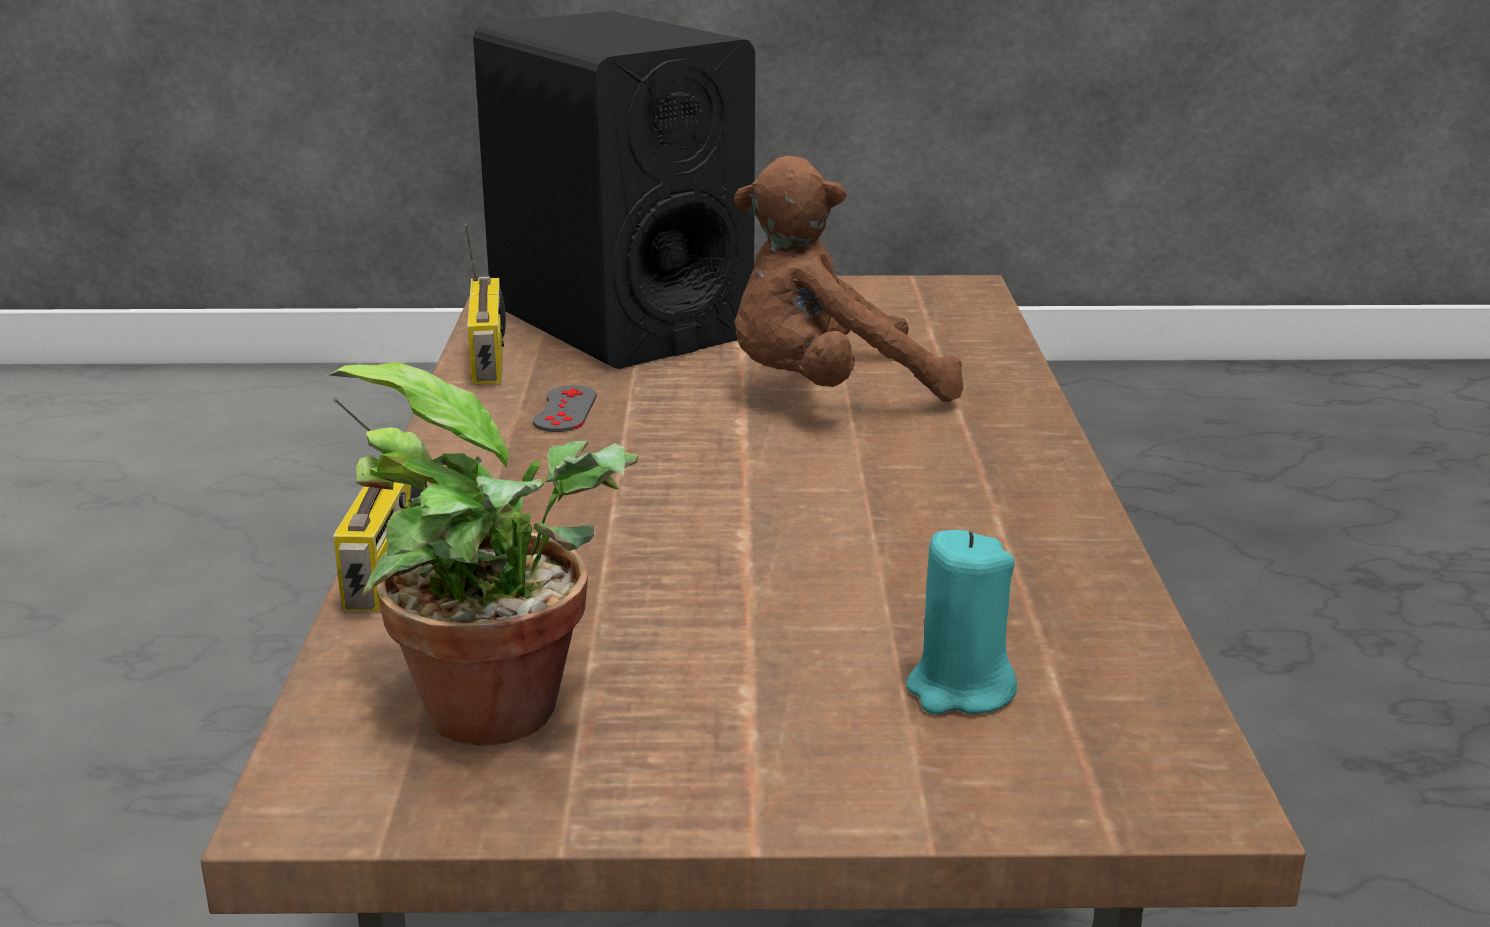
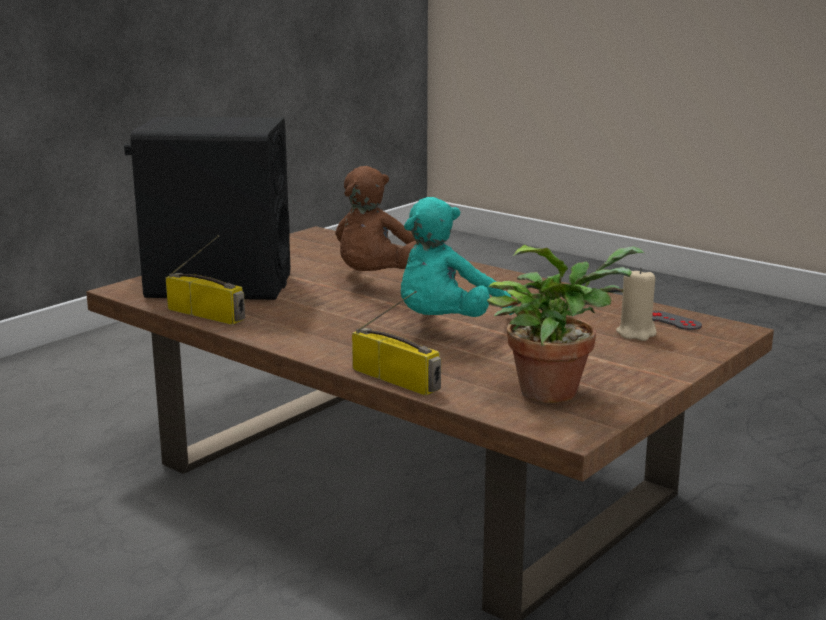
camera: 50 degrees left, 5 degrees down
(565, 409) = (300, 318): grey game controller -> grey game controller (672, 321)
(705, 510) = (446, 325): none -> turquoise plush toy
(959, 690) = (636, 333): turquoise candle -> beige candle

